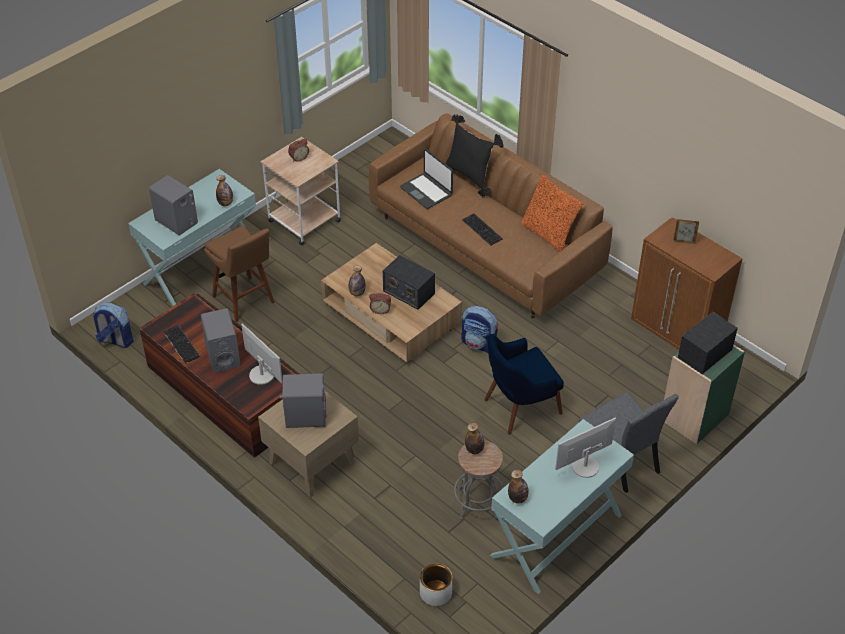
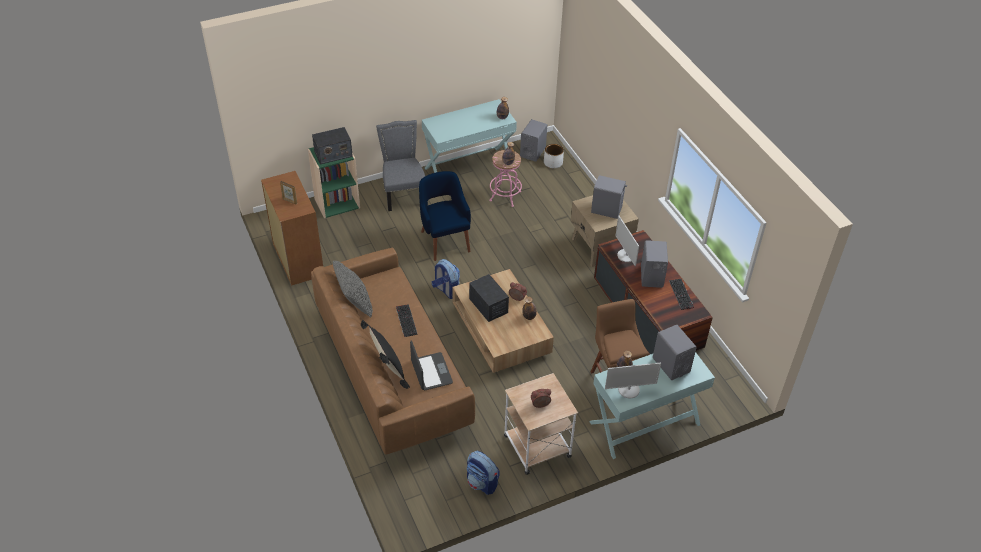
camera: 160 degrees left, 0 degrees up
(115, 340) = (728, 377): backpack -> backpack (482, 483)
(477, 604) = (532, 152): none -> grey speaker
(478, 503) = (505, 196): grey stool -> pink stool
(520, 407) = (444, 240): blue armchair -> blue armchair turned 105 degrees counterclockwise
(549, 232) = (354, 303): orange pillow -> grey pillow
(584, 466) = (454, 121): monitor -> monitor (629, 389)

